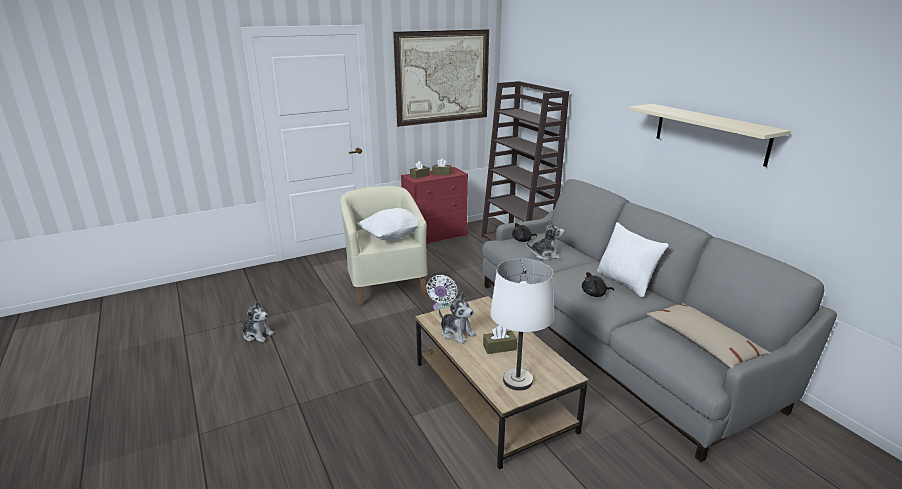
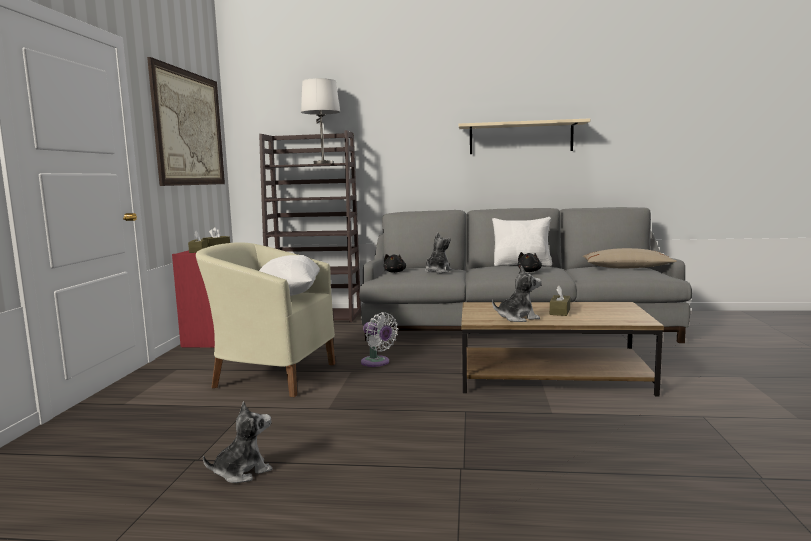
camera: 55 degrees left, 15 degrees down
(518, 381) = (619, 315): white table lamp -> white table lamp (323, 163)

